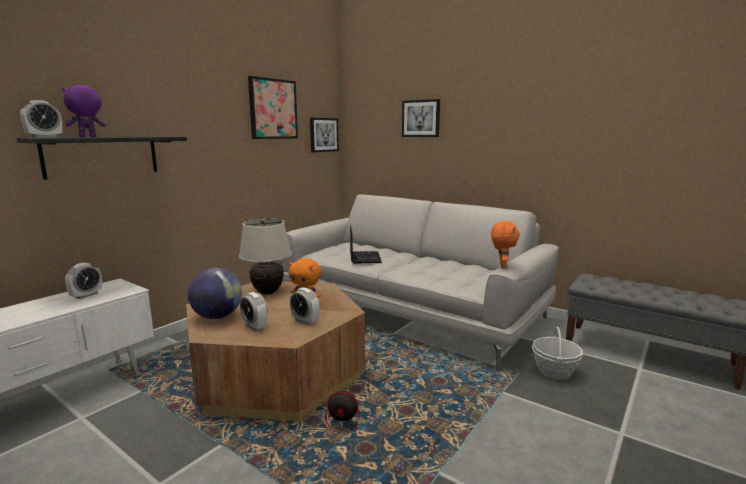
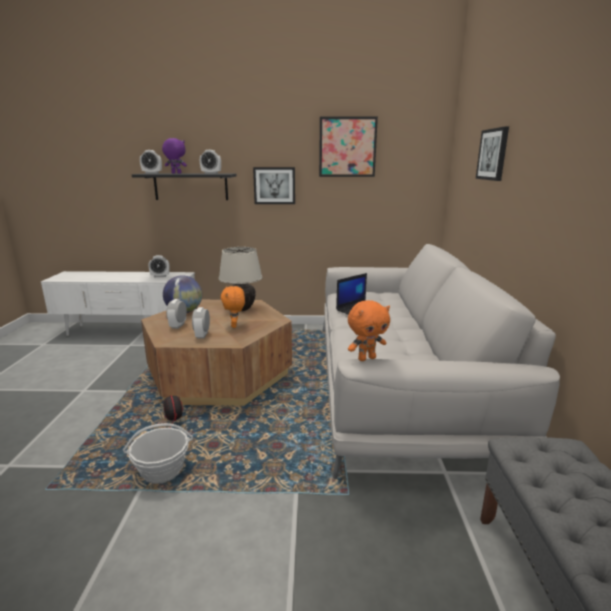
camera: 55 degrees right, 5 degrees up
(147, 136) = (211, 173): none -> alarm clock
(323, 135) = (417, 173): picture -> picture (274, 185)
(554, 371) = (386, 524): basket -> basket (162, 471)

